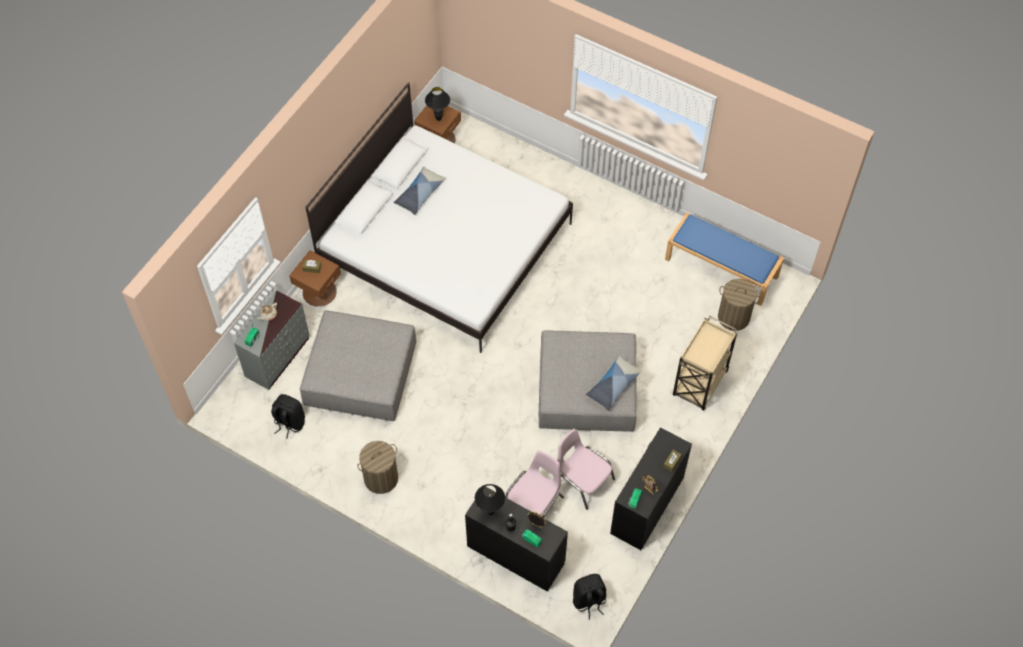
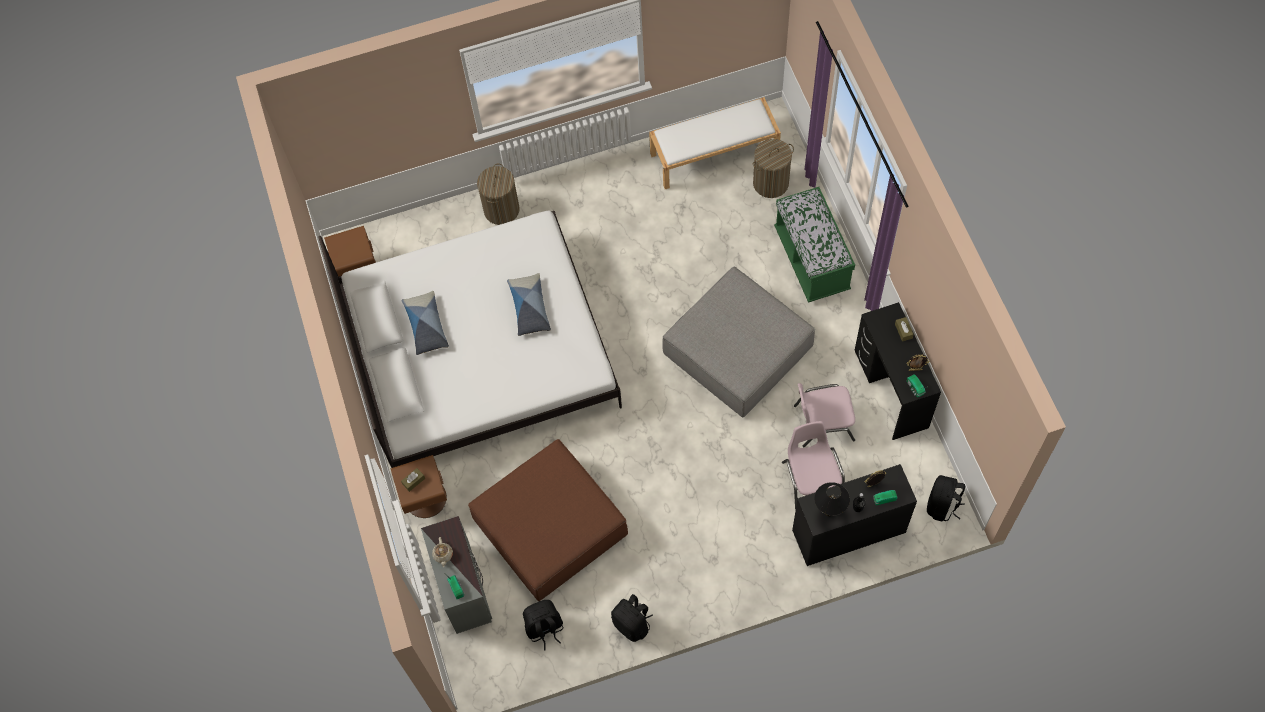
camera: 45 degrees left, 5 degrees up
(335, 471) = (632, 624): none -> black backpack
(361, 374) = (550, 527): grey ottoman -> brown ottoman
(381, 478) = (675, 589): laundry basket -> laundry basket (501, 210)
(438, 119) = (354, 249): black table lamp -> none
(613, 386) = (771, 323): pillow -> pillow (529, 308)
(699, 384) = (811, 260): beige cart -> green bench
(722, 268) = (715, 153): blue bench -> white bench

